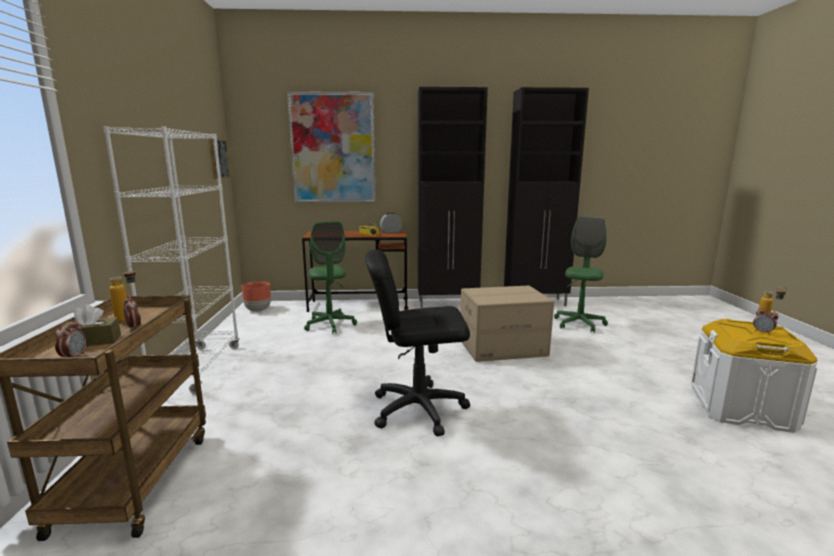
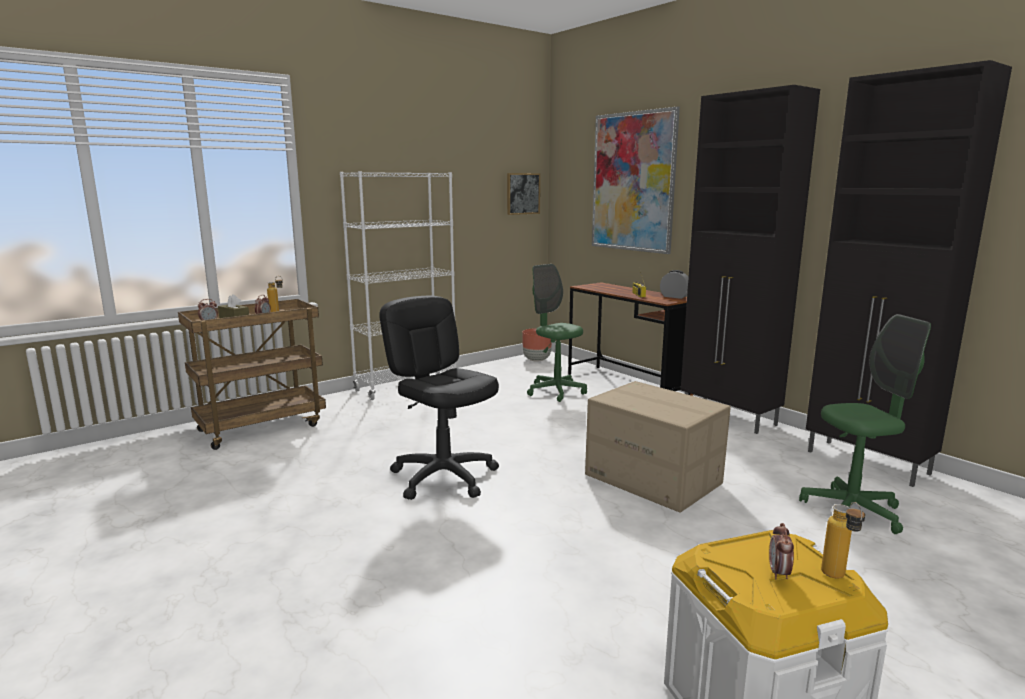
camera: 55 degrees right, 0 degrees up
(330, 325) = (556, 391): green office chair -> green office chair turned 105 degrees clockwise

